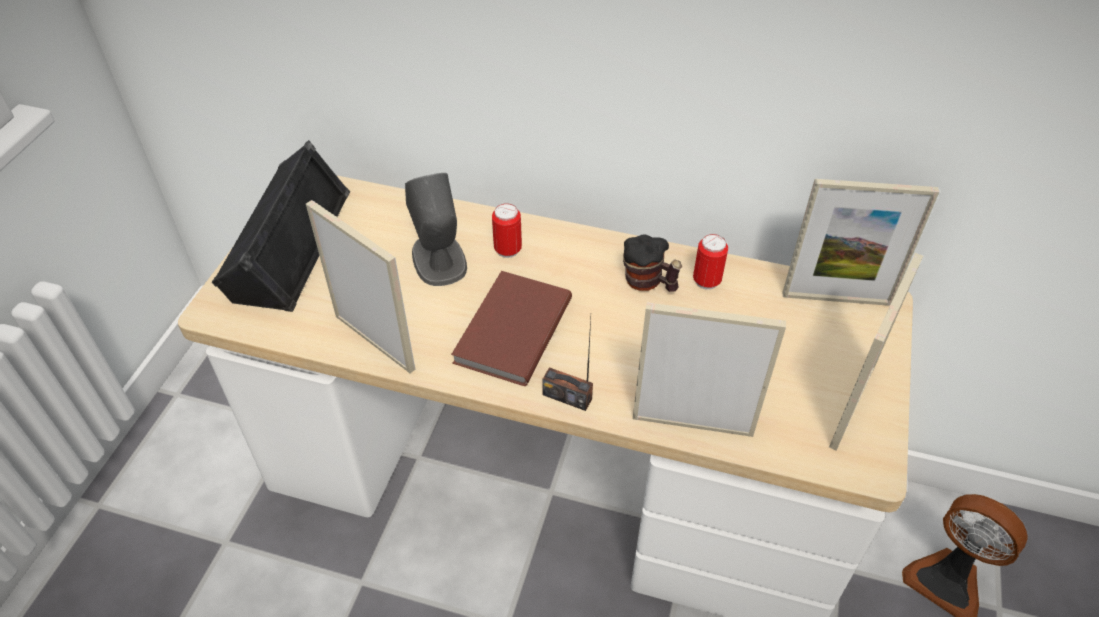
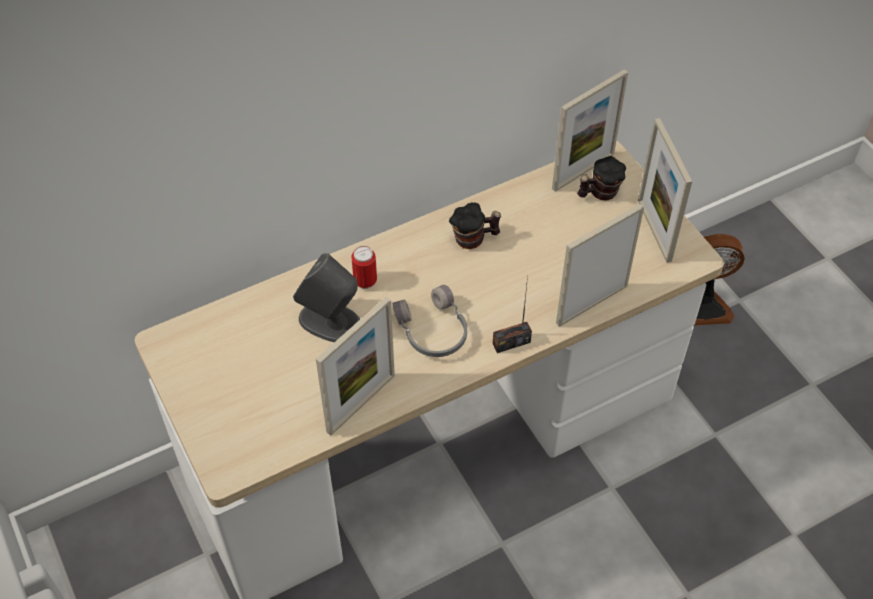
camera: 45 degrees left, 5 degrees up
(285, 243) = (209, 391): black speaker -> none
(374, 342) = (361, 403): picture frame -> picture frame turned 135 degrees clockwise
(510, 331) = (432, 331): brown book -> grey headphones
(706, 281) = (504, 213): can -> none
(830, 329) = (599, 193): none -> mug

